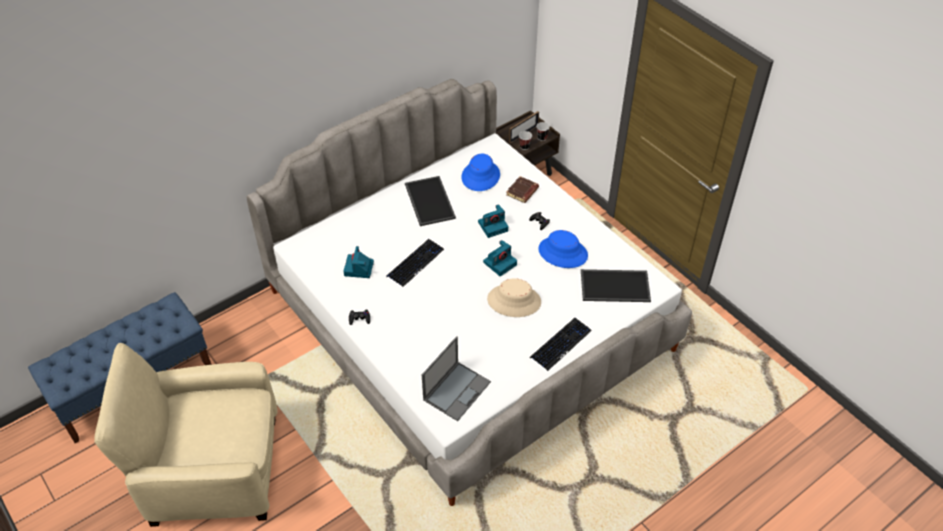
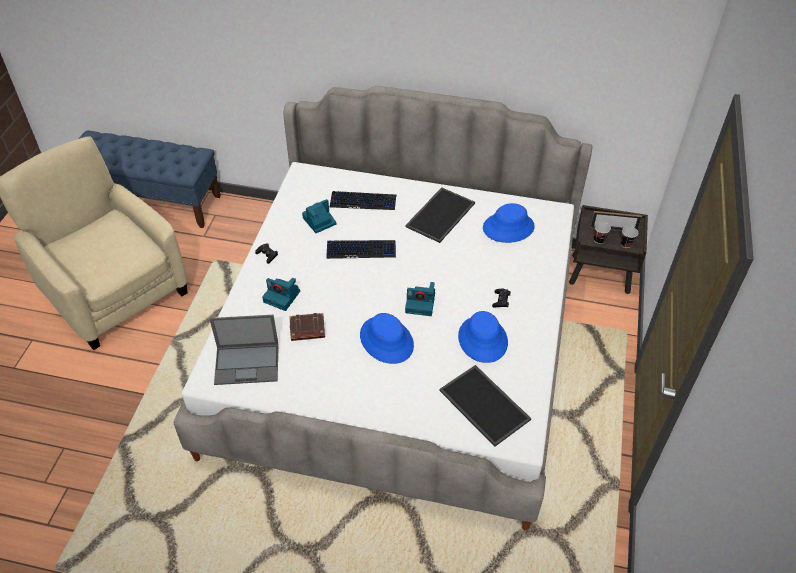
camera: 50 degrees right, 0 degrees up
(493, 226) = (459, 272): camera -> camera (282, 296)
(514, 301) = (387, 340): beige hat -> blue hat
(522, 192) = (524, 266): brown book -> brown book (307, 330)
(560, 344) = (369, 406): keyboard -> keyboard (363, 201)

